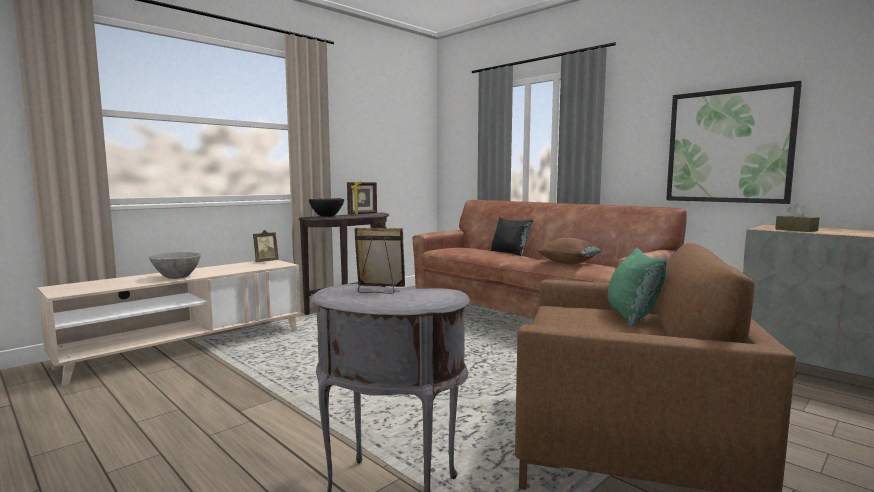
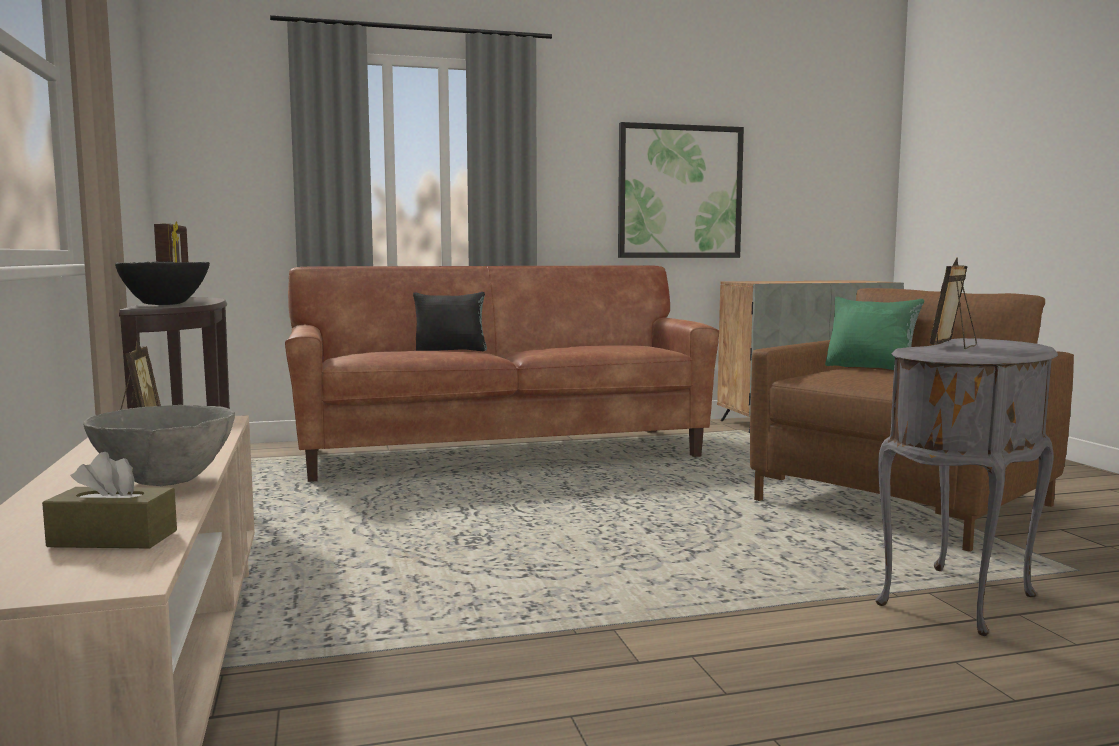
camera: 60 degrees left, 0 degrees up
(568, 263) = (597, 347): brown pillow -> none
(796, 230) = (779, 282): brown tissue box -> brown tissue box (113, 539)

